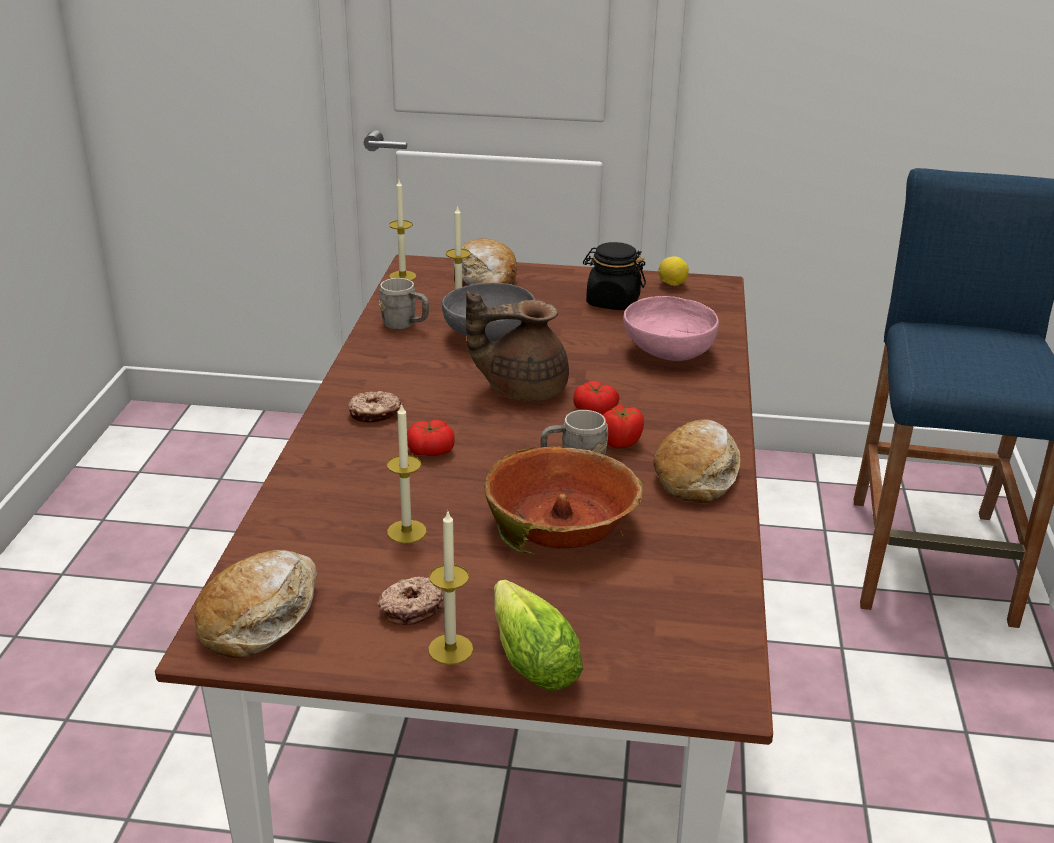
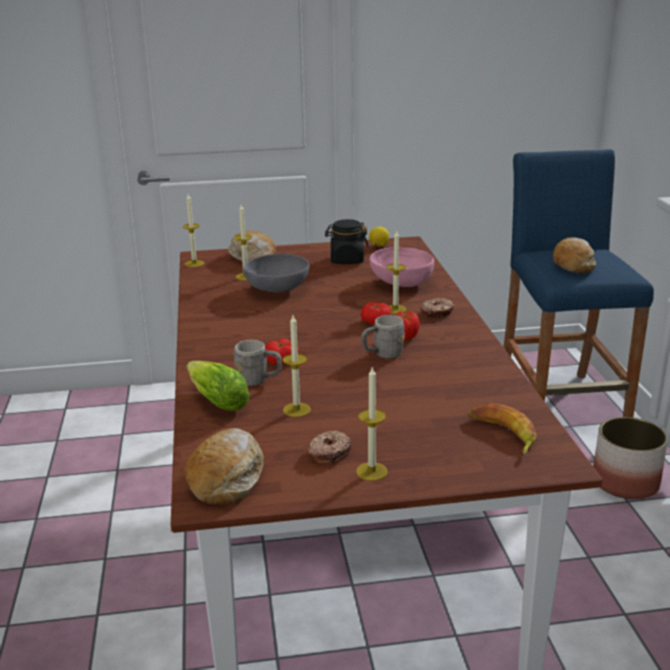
camera: 15 degrees left, 5 degrees down
(374, 414) = (228, 346): donut -> donut (437, 313)
(405, 325) = (215, 291): grey mug -> grey mug (258, 380)
(522, 388) = (320, 316): brown teapot -> none
(529, 656) = (426, 465): lettuce -> lettuce (215, 400)
(562, 525) = (397, 389): bowl -> none
(634, 394) = (395, 309): none -> candle
(666, 629) = (502, 434): none -> banana
(697, 474) = (464, 347): bread -> bread (572, 264)
(977, 701) = (625, 482): none -> planter

